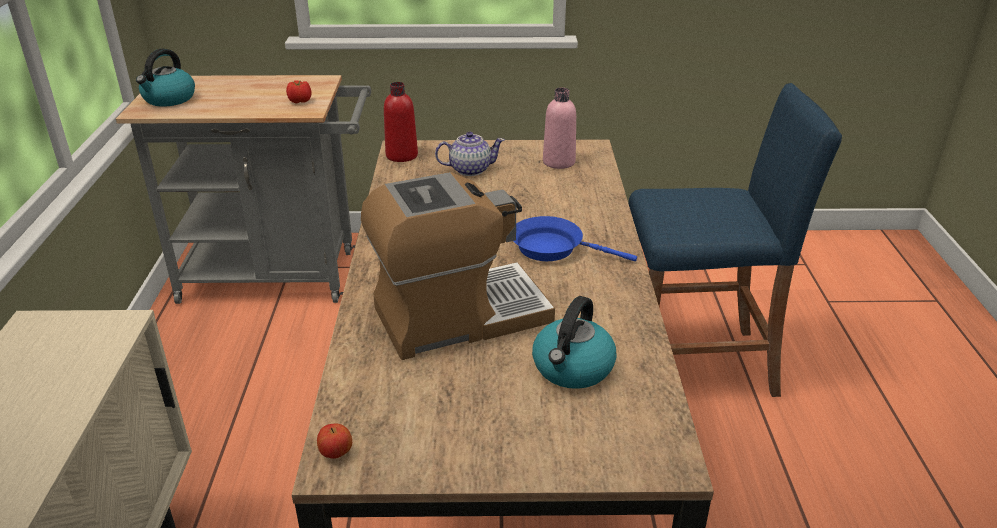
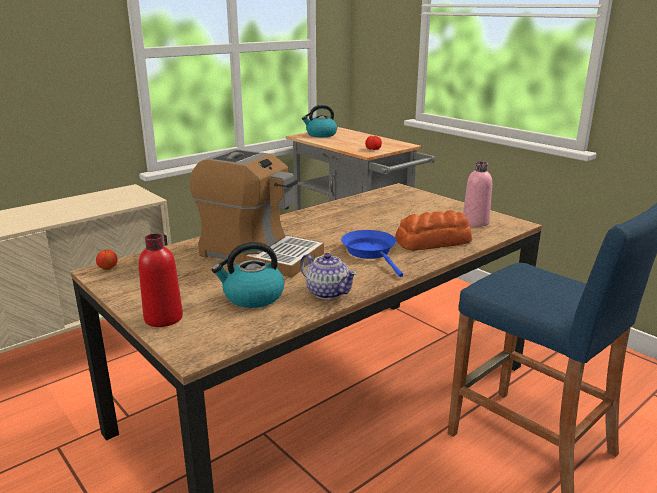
camera: 50 degrees right, 10 degrees down
(401, 155) = (392, 191): red bottle -> red bottle (163, 318)
(469, 169) = (413, 207): teapot -> teapot (327, 292)
(574, 204) = (434, 242): none -> bread

